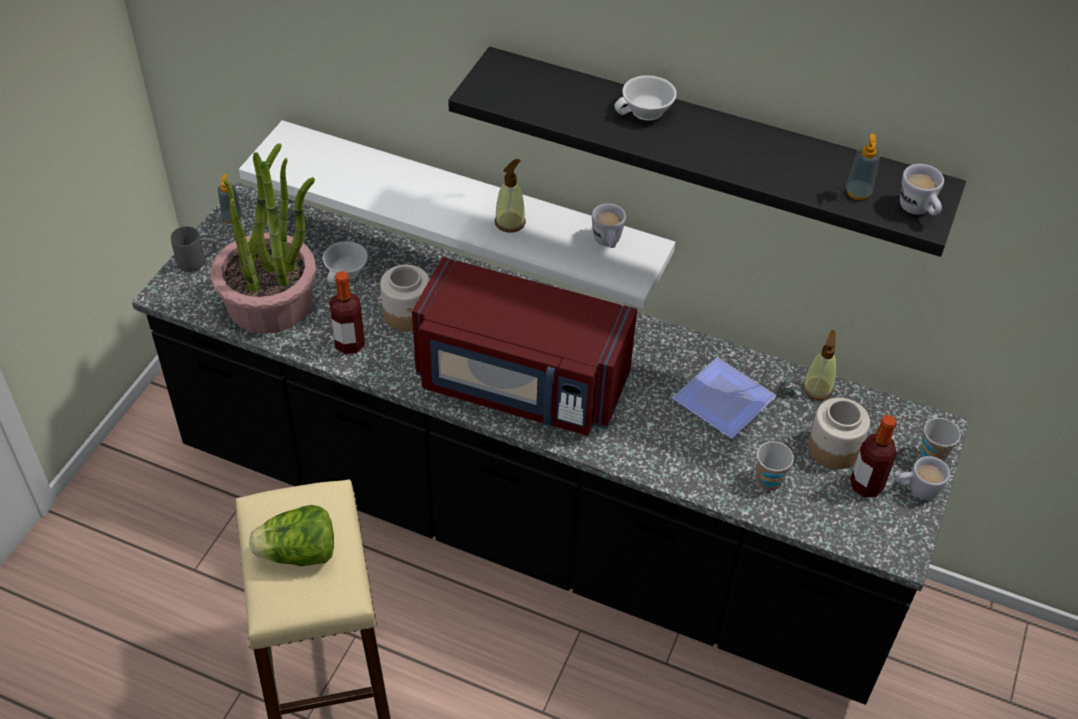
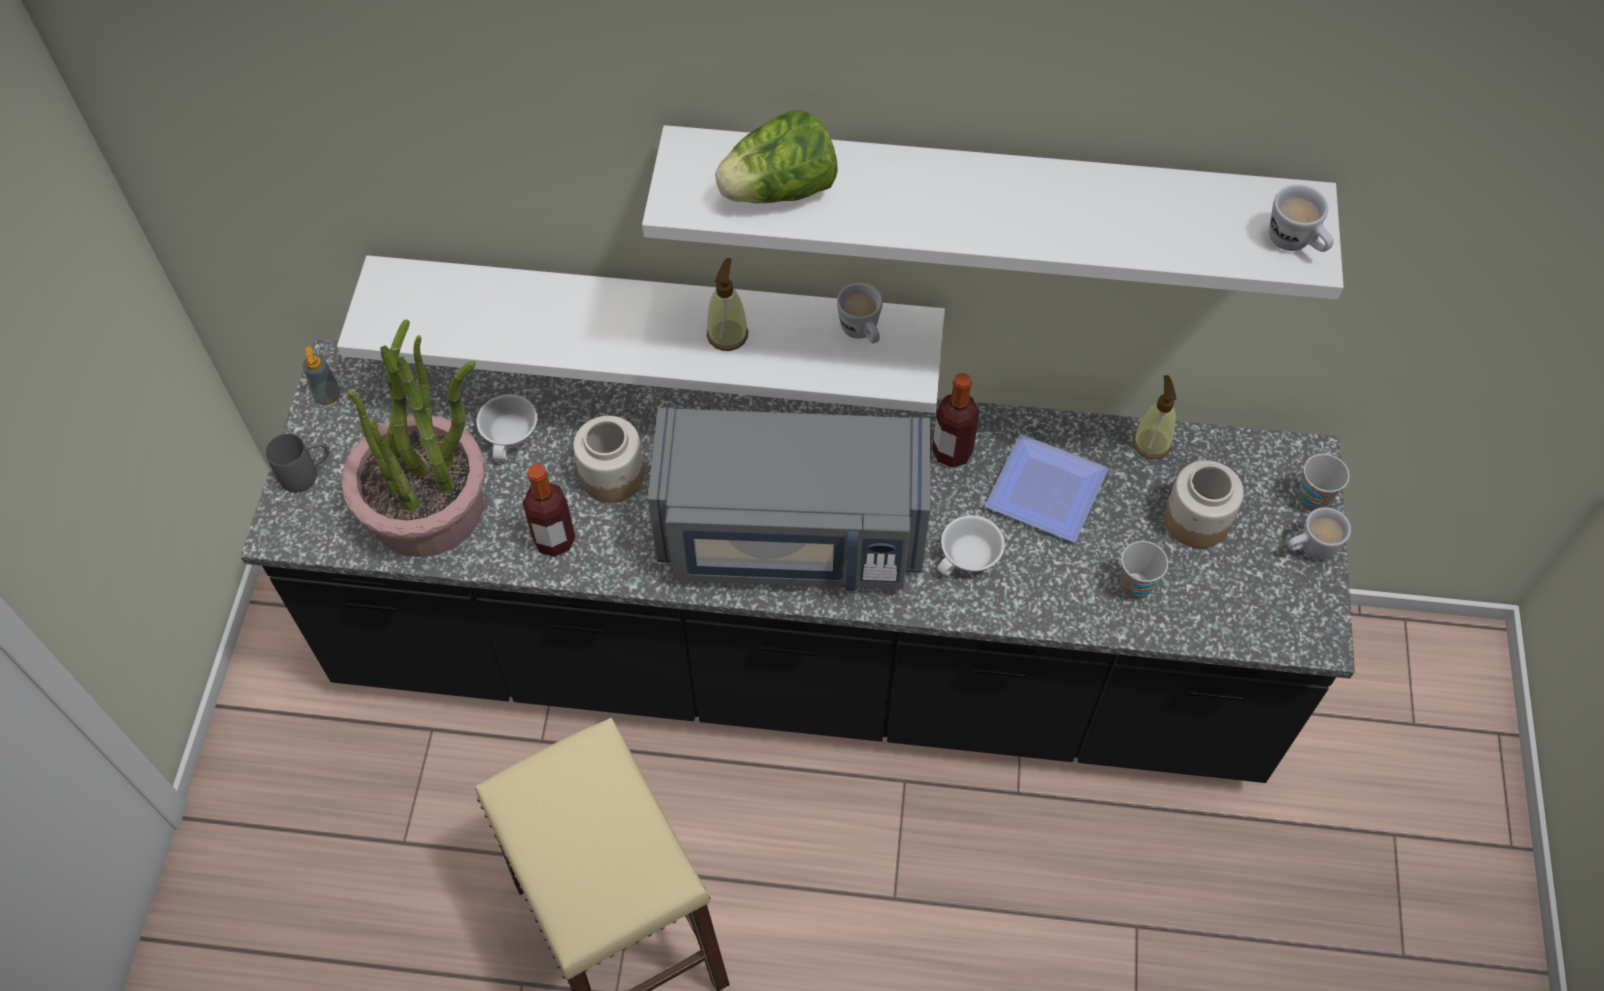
camera: 15 degrees left, 10 degrees up
(299, 554) = (585, 840): lettuce -> lettuce (779, 191)
(520, 384) = (792, 537): red microwave -> grey microwave
(646, 112) = (908, 179): white cup -> white cup (970, 558)
(711, 144) = (989, 193): black shelf -> white shelf
(858, 193) = (1214, 236): soap dispenser -> none
(866, 486) = (1249, 560): bottle -> bottle (952, 452)

